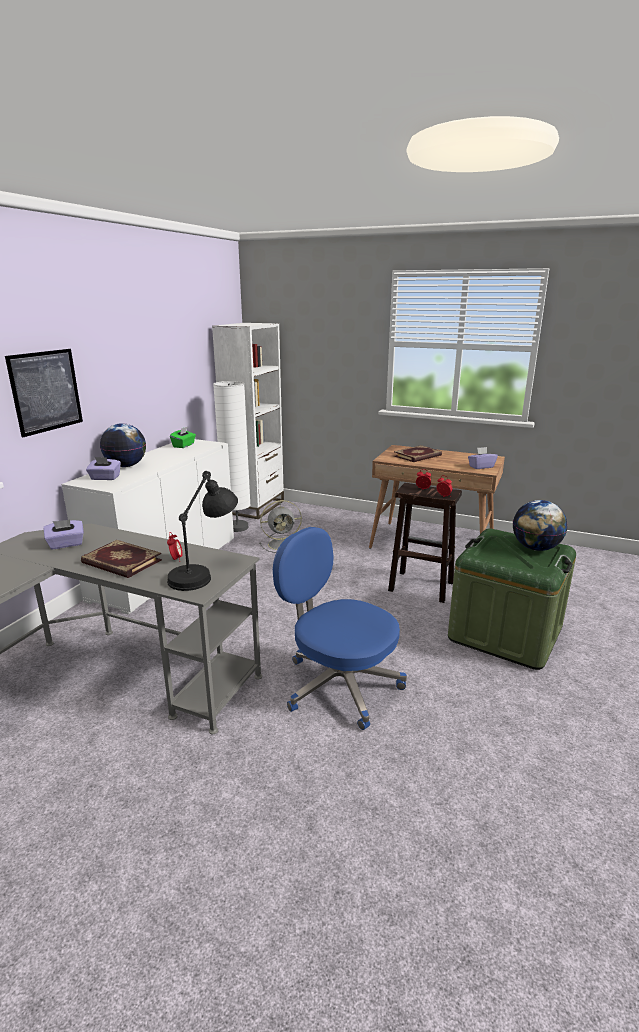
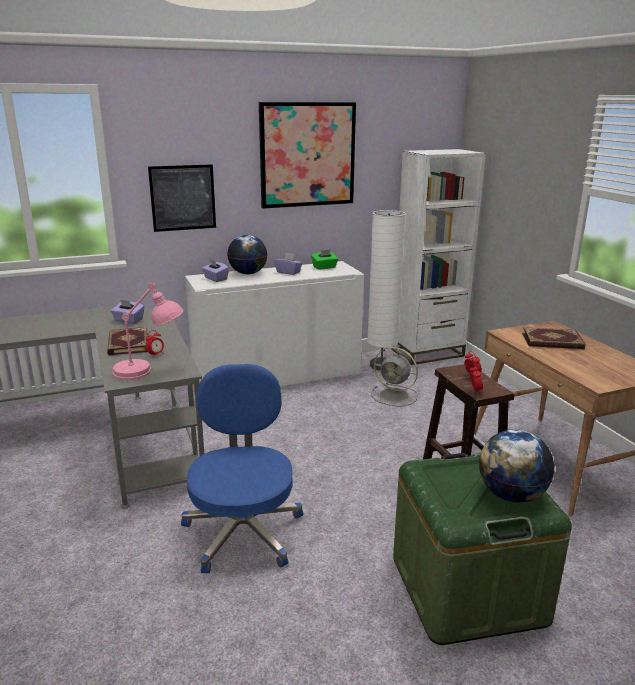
camera: 45 degrees right, 0 degrees up
(147, 333) = (307, 155): none -> picture
(205, 572) = (149, 371): black table lamp -> pink table lamp
(481, 466) = (604, 378): purple tissue box -> purple tissue box (288, 272)

